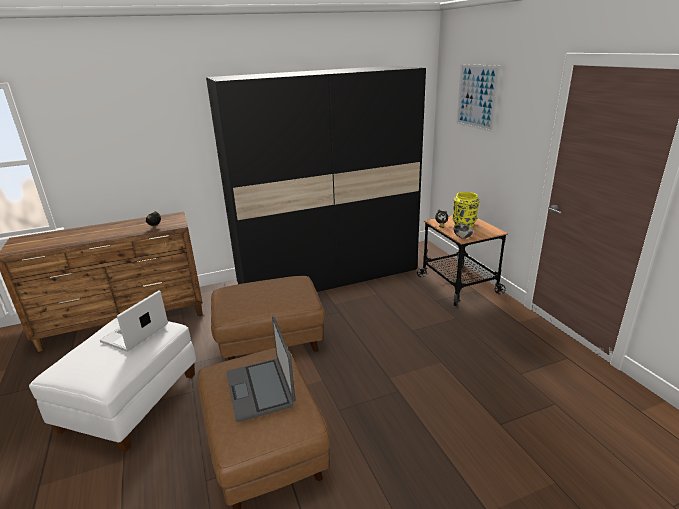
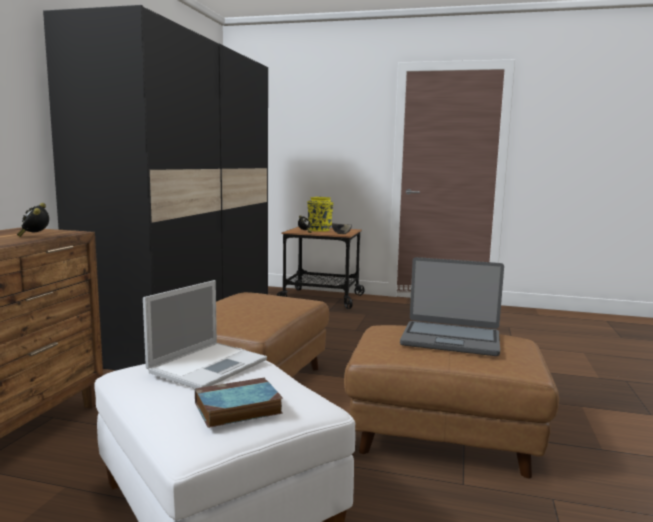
camera: 55 degrees left, 15 degrees down
(81, 366) = (236, 408): none -> book
(134, 334) = (209, 365): laptop -> laptop turned 120 degrees counterclockwise
(477, 97) = (293, 107): picture -> none

